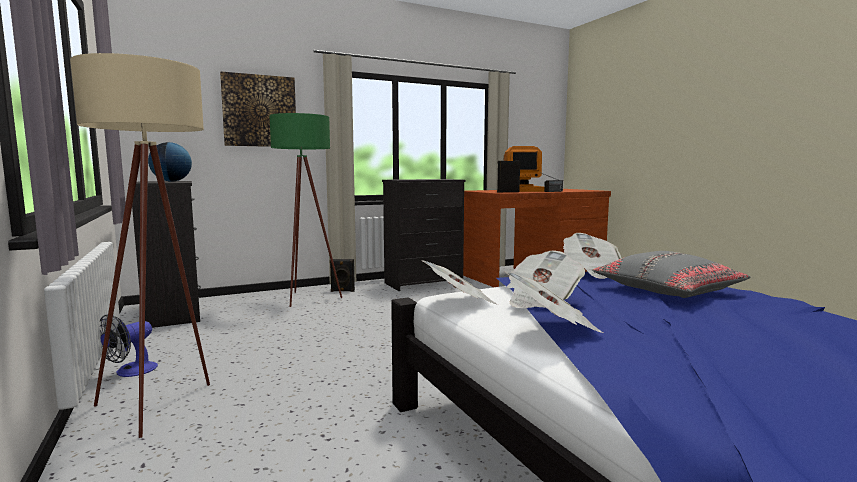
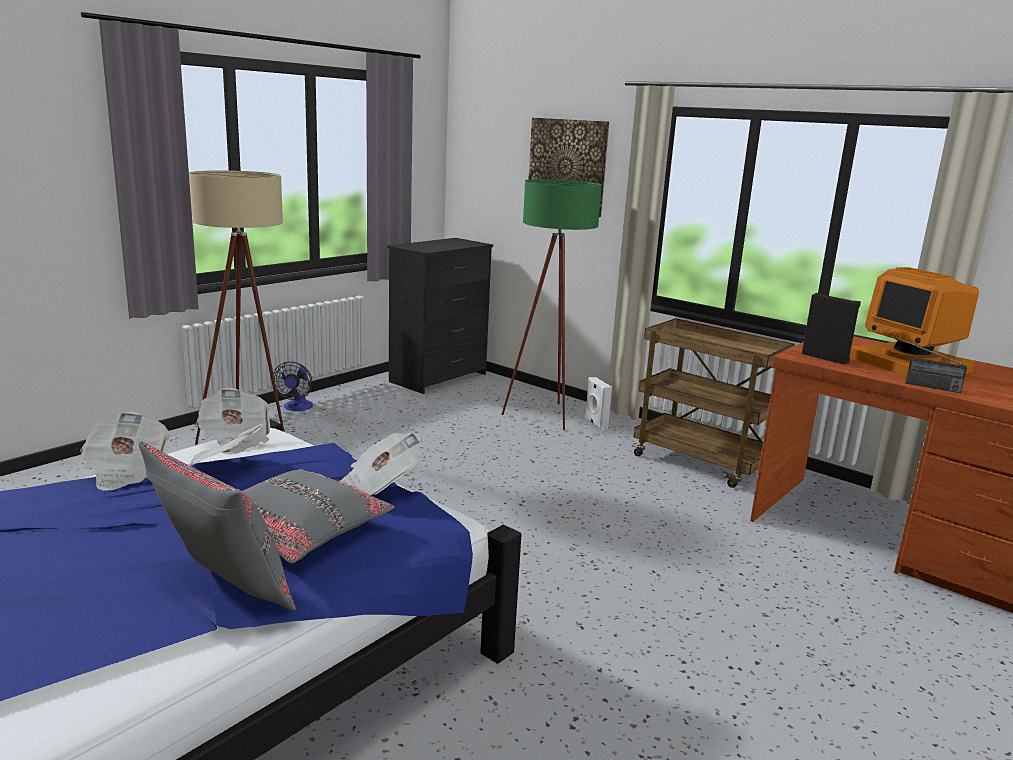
camera: 65 degrees right, 10 degrees up
(130, 372) = (297, 408): fan -> fan turned 90 degrees counterclockwise
(171, 181) = (456, 244): globe -> none
(342, 291) = (595, 424): black speaker -> white speaker
(424, 283) = (702, 463): black dresser -> brown cart
(773, 306) = (222, 591): none -> grey pillow

